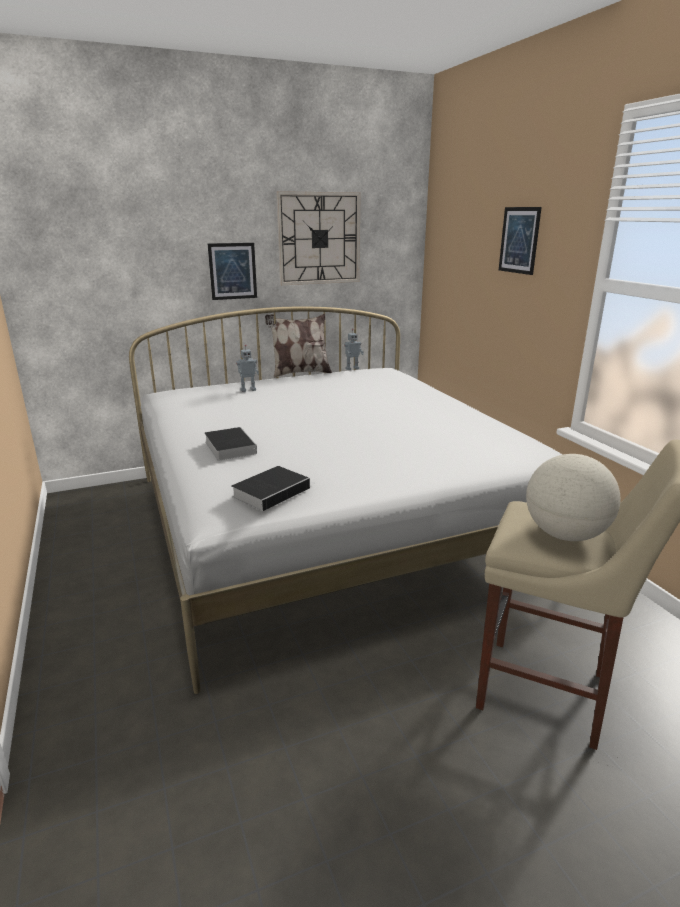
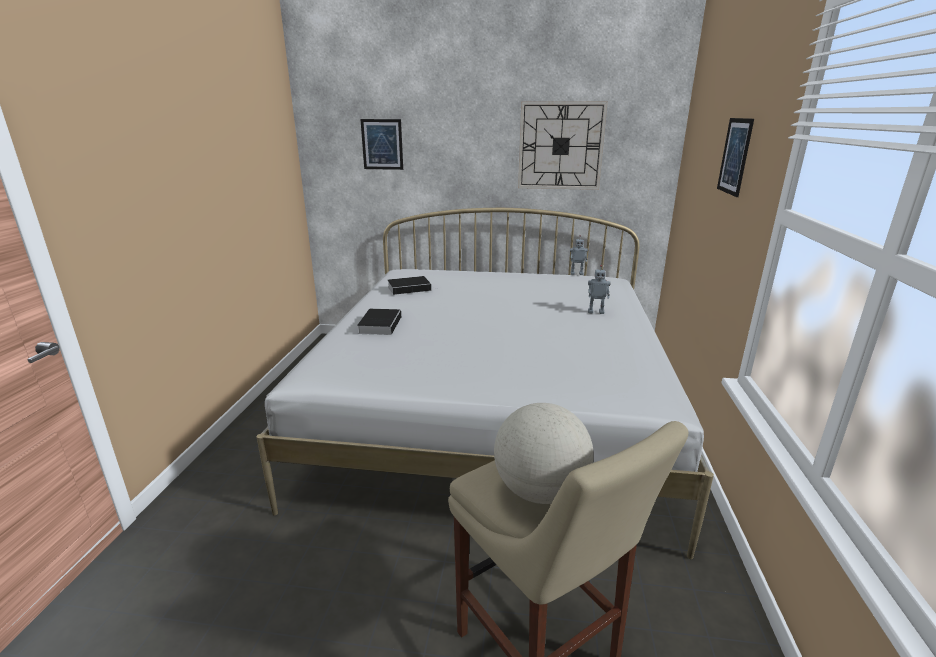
camera: 30 degrees right, 0 degrees up
(232, 271) = (475, 173): picture -> picture (382, 144)
(248, 390) = (459, 279): toy robot -> toy robot (596, 312)
(272, 491) = (359, 369): book -> book (410, 288)
(299, 373) = (525, 270): pillow -> none

